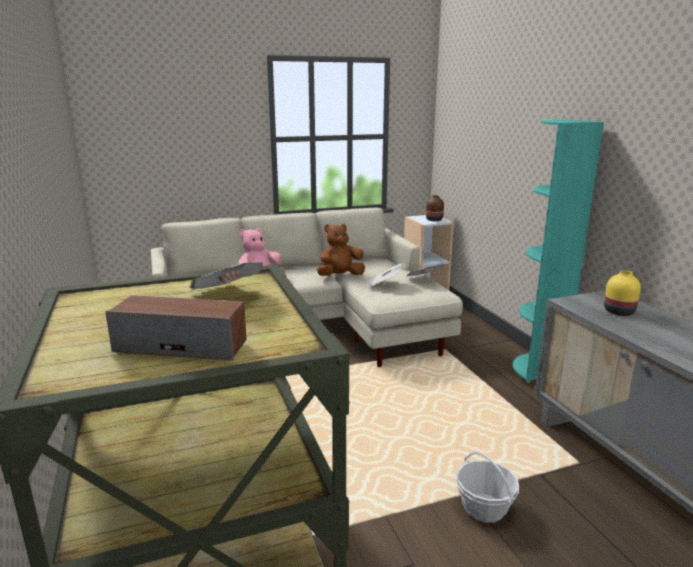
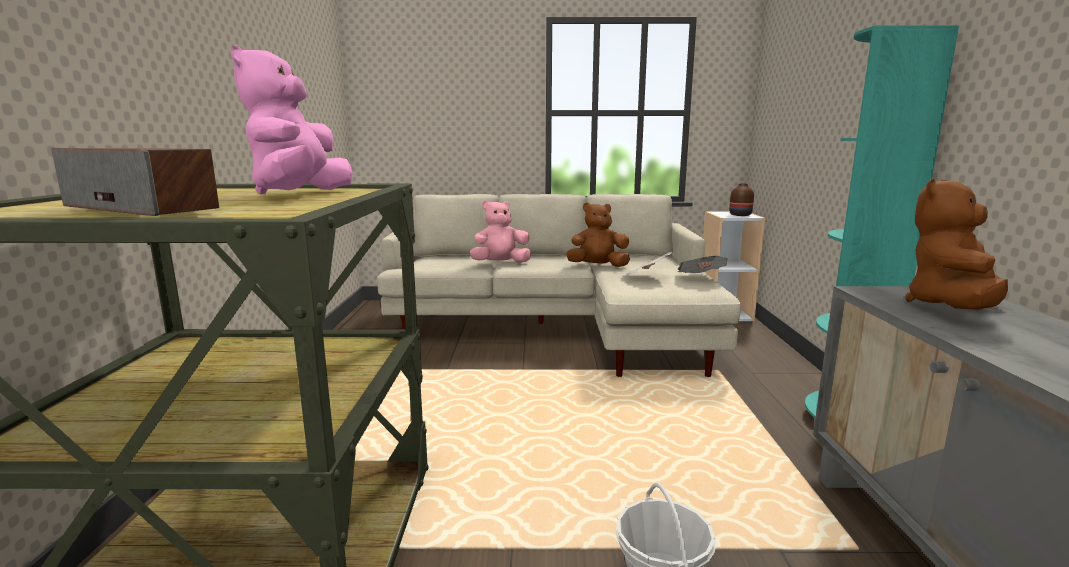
camera: 20 degrees right, 5 degrees down
(227, 296) = (300, 194): newspaper -> pink plush toy
(618, 311) = (952, 308): yellow vase -> brown plush toy

